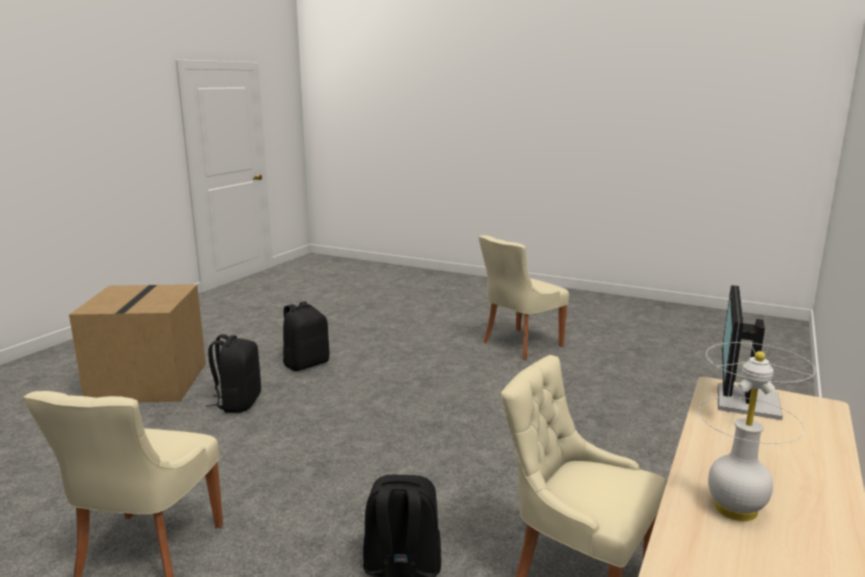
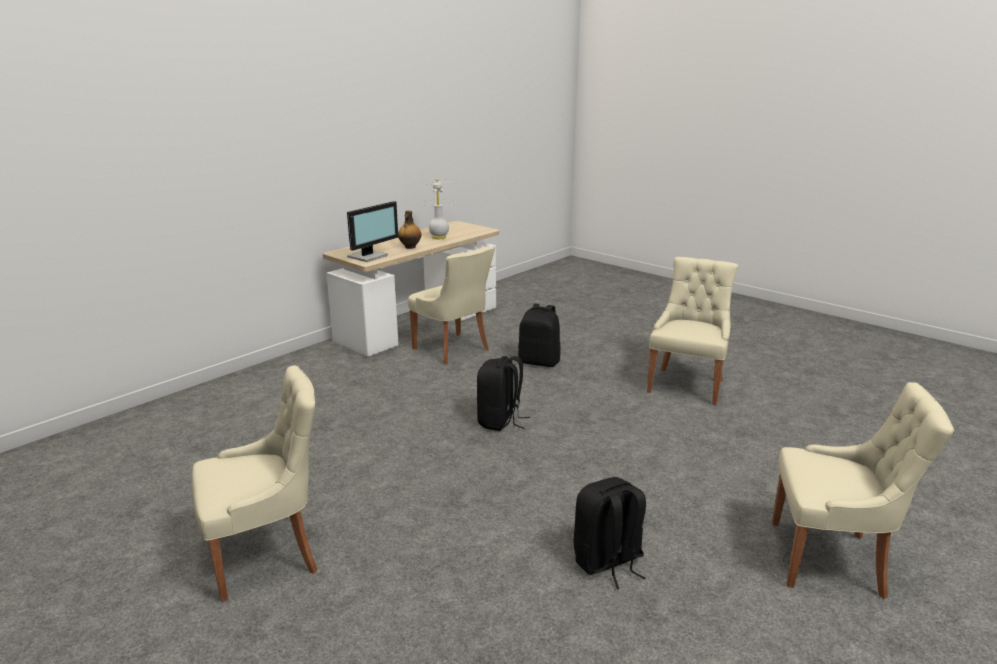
camera: 165 degrees left, 5 degrees up
(148, 381) = (831, 559): cardboard box -> beige chair
(238, 403) = (681, 498): black backpack -> black backpack (500, 421)
(726, 445) = (410, 247): none -> bottle

